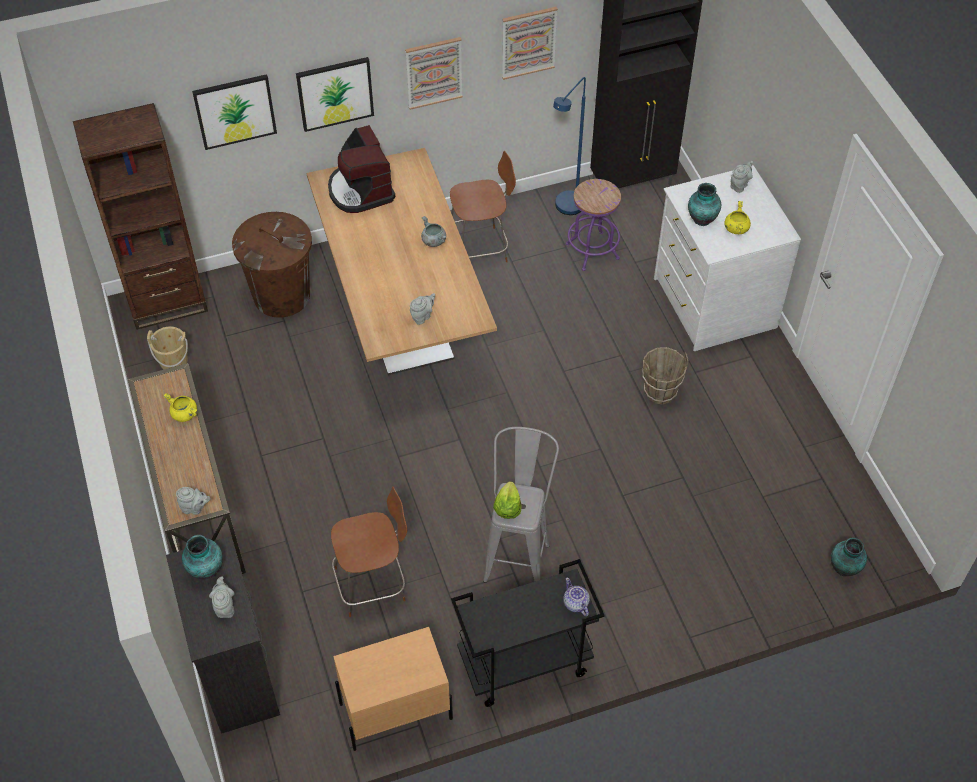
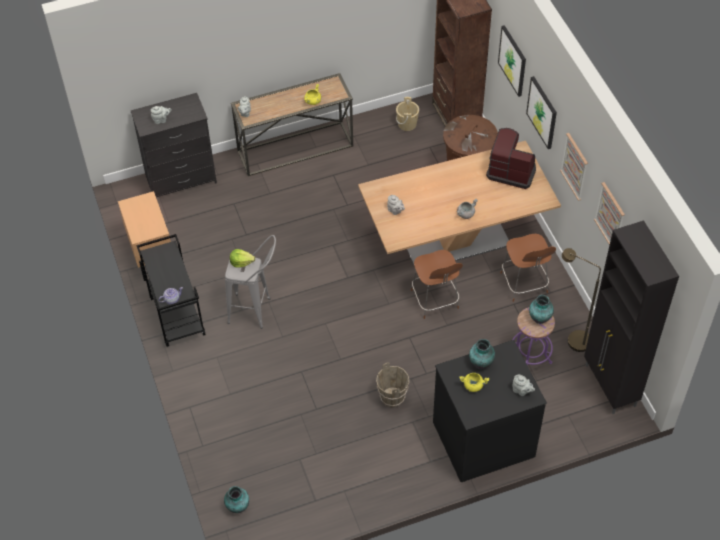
camera: 90 degrees right, 0 degrees up
(205, 570) = (185, 109): vase -> vase (539, 318)
(360, 190) = (511, 171): coffee machine -> coffee machine turned 45 degrees clockwise
(373, 583) = (237, 237): brown chair -> brown chair (435, 301)
(566, 210) = (572, 339): blue floor lamp -> brown floor lamp
(712, 303) = (483, 437): white dresser -> black dresser

